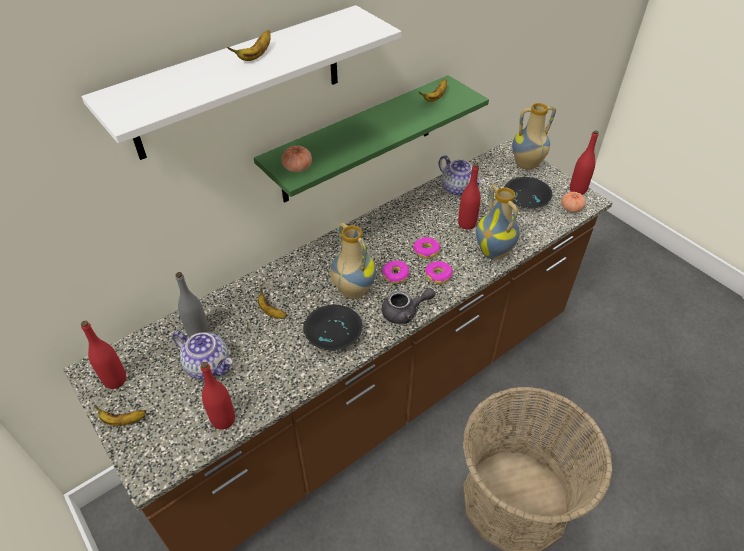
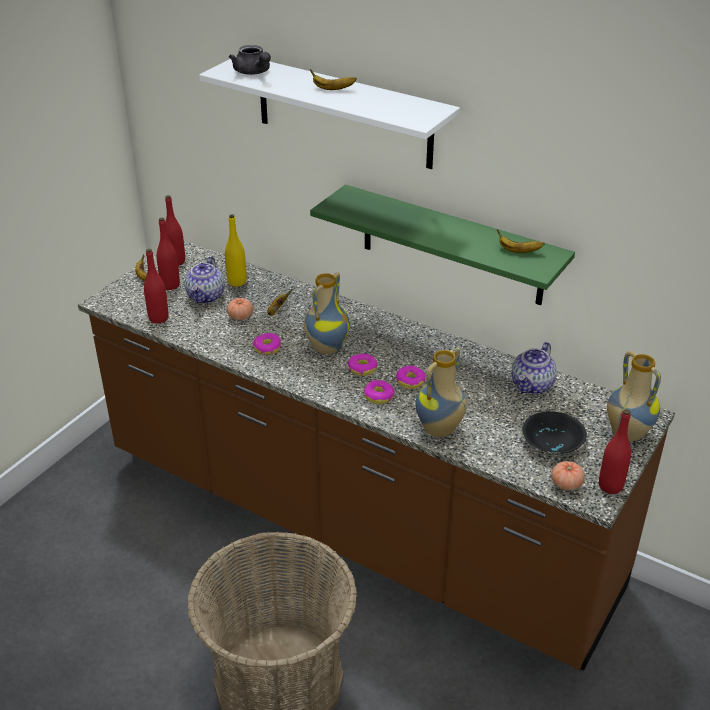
camera: 70 degrees right, 10 degrees down
(198, 332) = (237, 282): grey bottle -> yellow bottle
(297, 167) = (343, 205): tomato -> tomato (240, 317)
(331, 334) = (267, 348): black bowl -> donut
(405, 312) = (315, 384): grey teapot -> grey teapot (253, 72)
(466, 224) = (473, 402): red bottle -> red bottle (170, 285)

